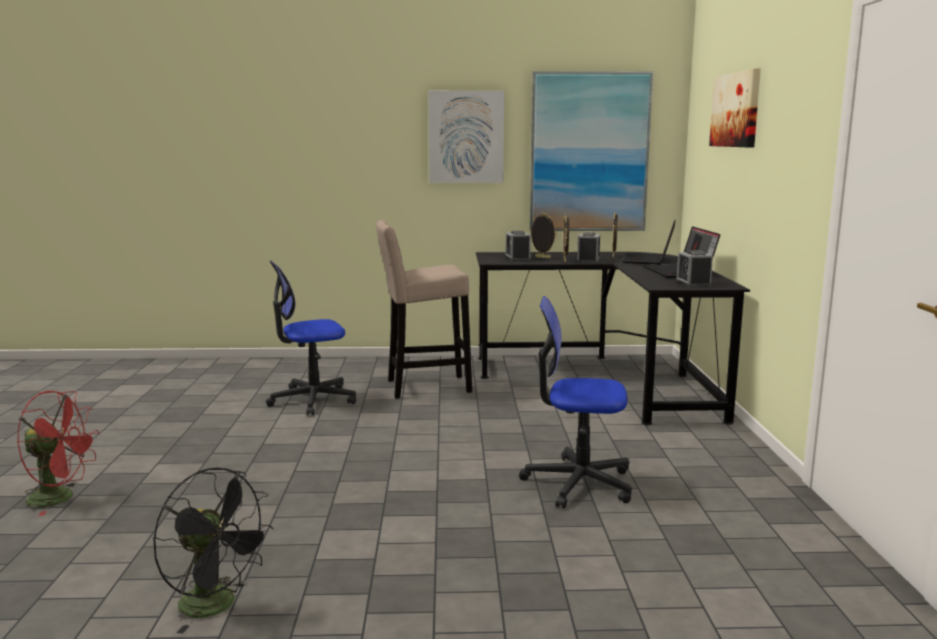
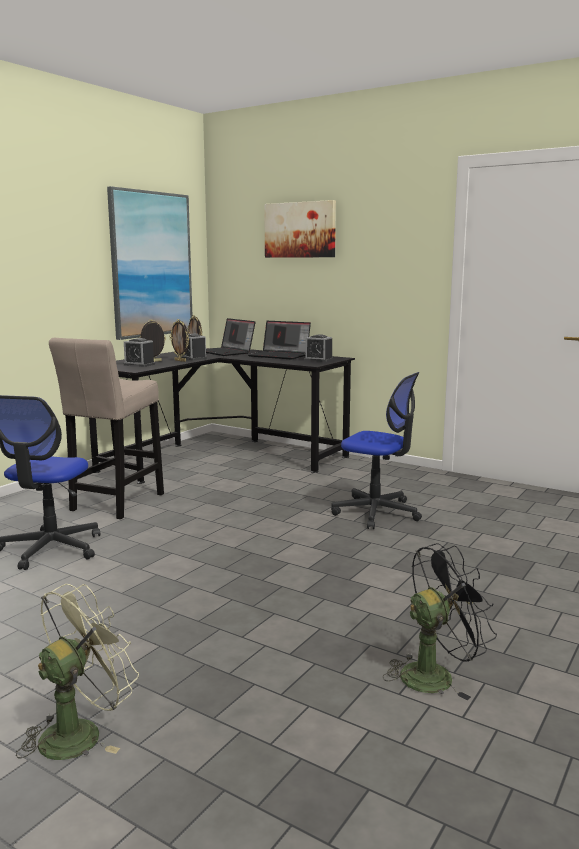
camera: 55 degrees left, 0 degrees up
(60, 498) = (80, 732): red fan -> green fan
(466, 137) = (59, 249): picture -> none
(578, 483) = (376, 512): office chair -> office chair turned 105 degrees counterclockwise

